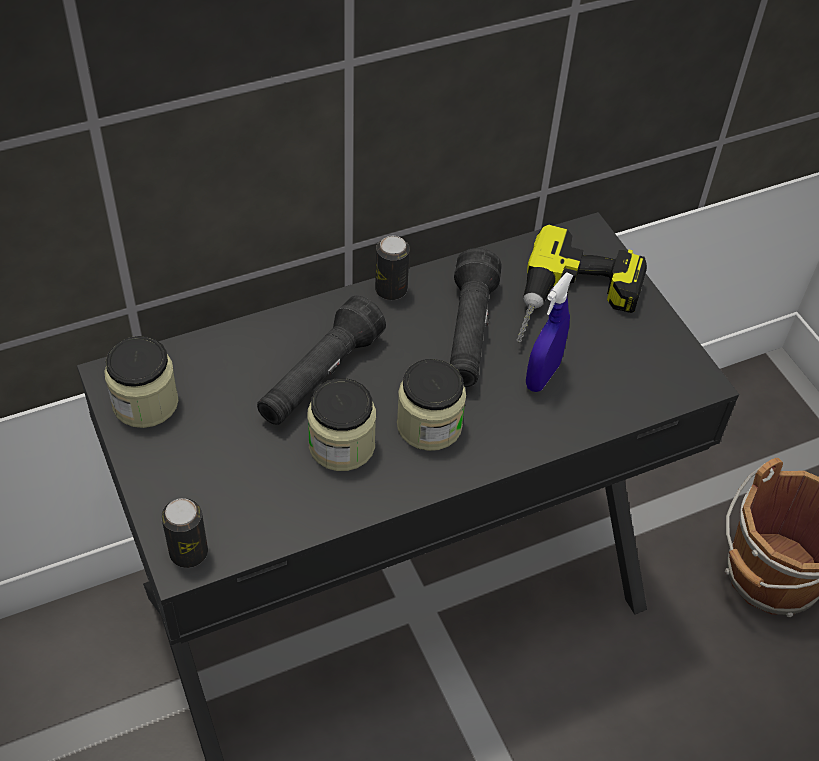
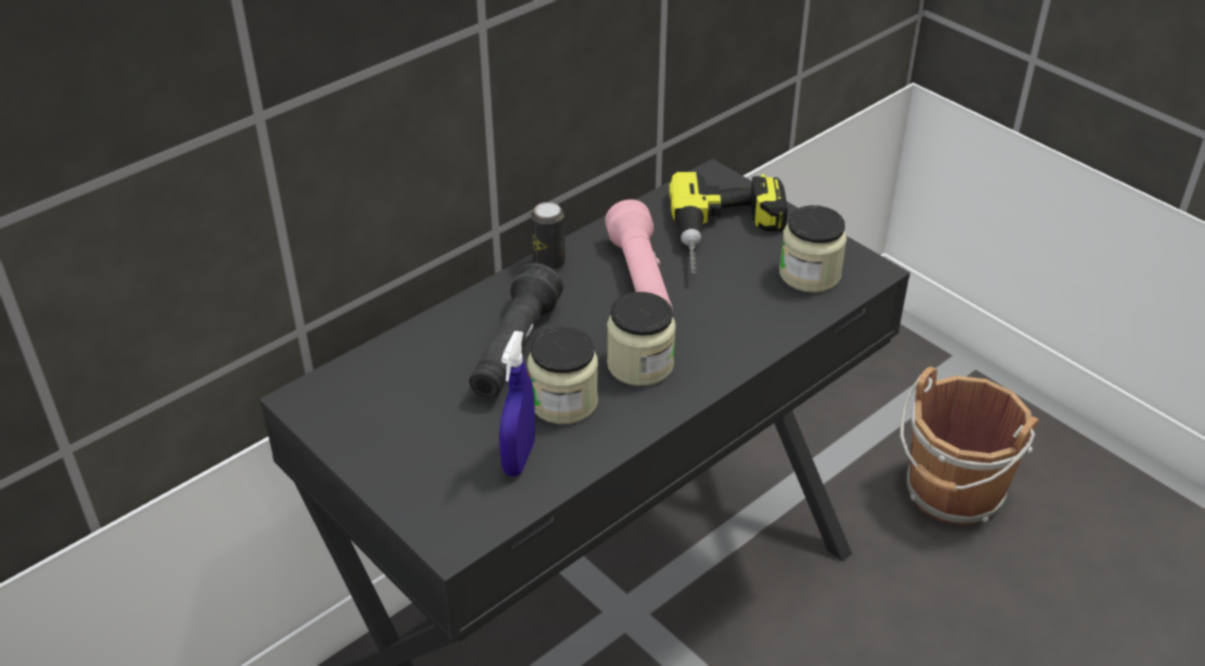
camera: 15 degrees left, 10 degrees down
(145, 403) = (347, 414): jar -> jar (809, 274)
(189, 552) = (454, 531): can -> none
(469, 334) = (641, 281): black flashlight -> pink flashlight
(542, 376) = (726, 299): blue spray bottle -> blue spray bottle (519, 458)

